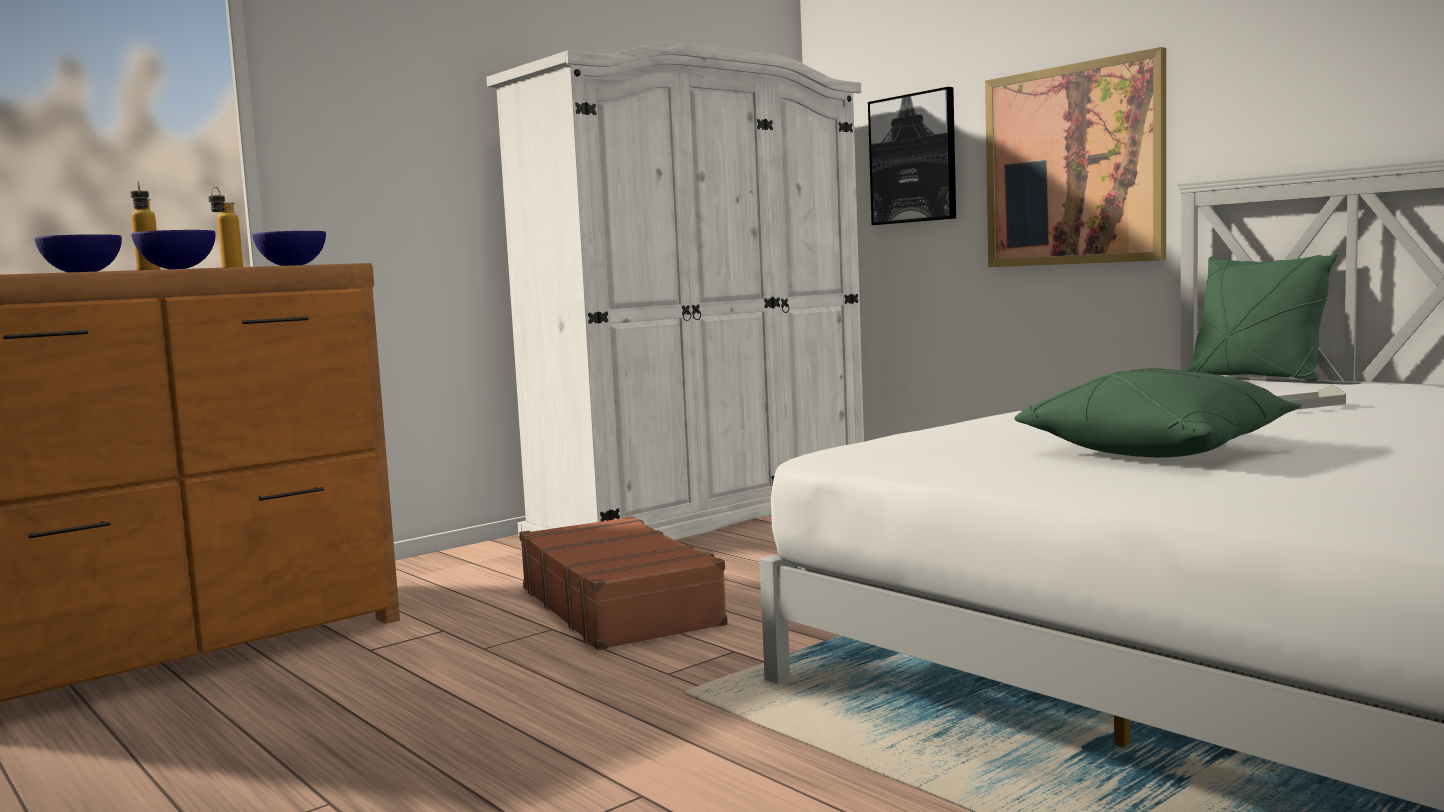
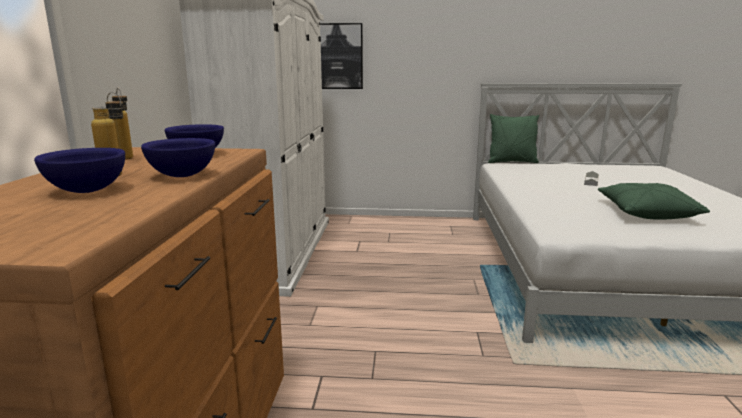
camera: 45 degrees left, 10 degrees up
(620, 606) = (374, 324): brown suitcase -> none
(1073, 165) = (426, 69): picture -> none

